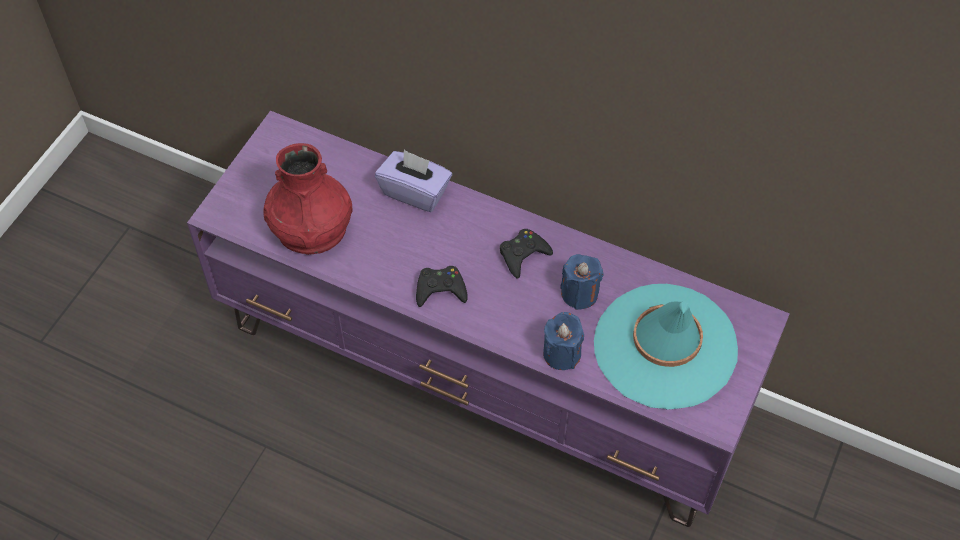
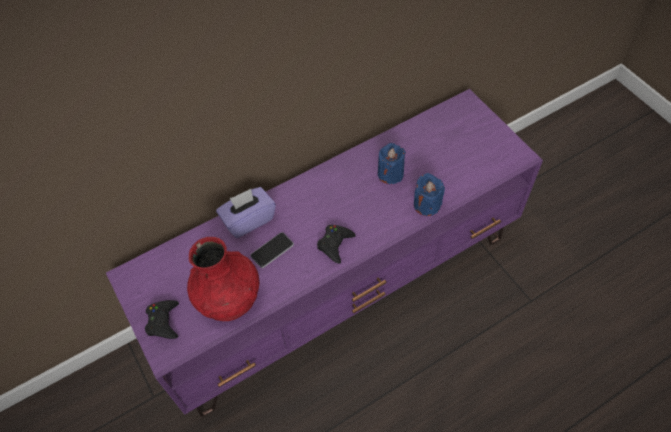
camera: 55 degrees left, 0 degrees up
(392, 235) = (272, 250): none -> phone
(523, 255) = (342, 187): black game controller -> black game controller (163, 322)
(665, 346) = (455, 153): turquoise hat -> none

